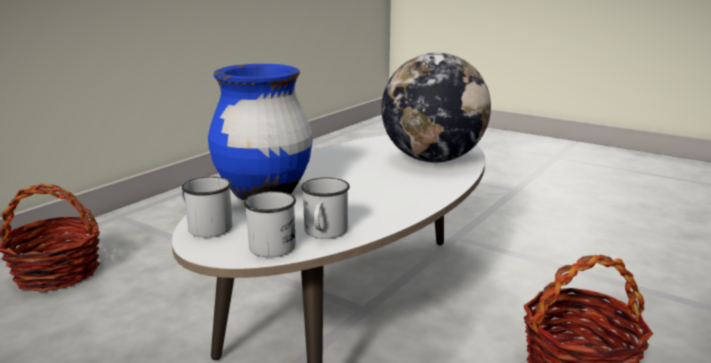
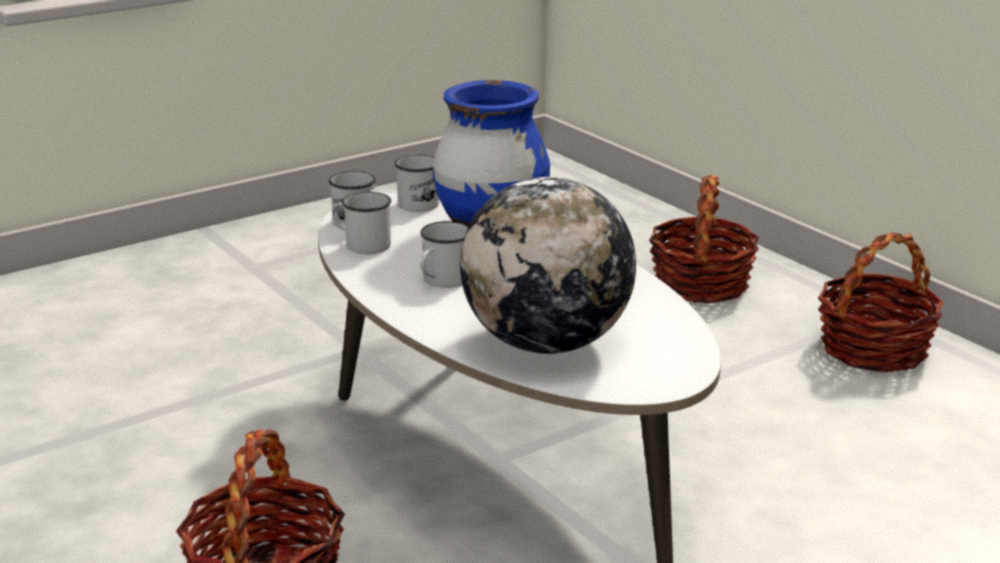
camera: 110 degrees right, 5 degrees up
(169, 215) = (873, 349): none -> basket
(374, 194) = (442, 281): none -> white mug

